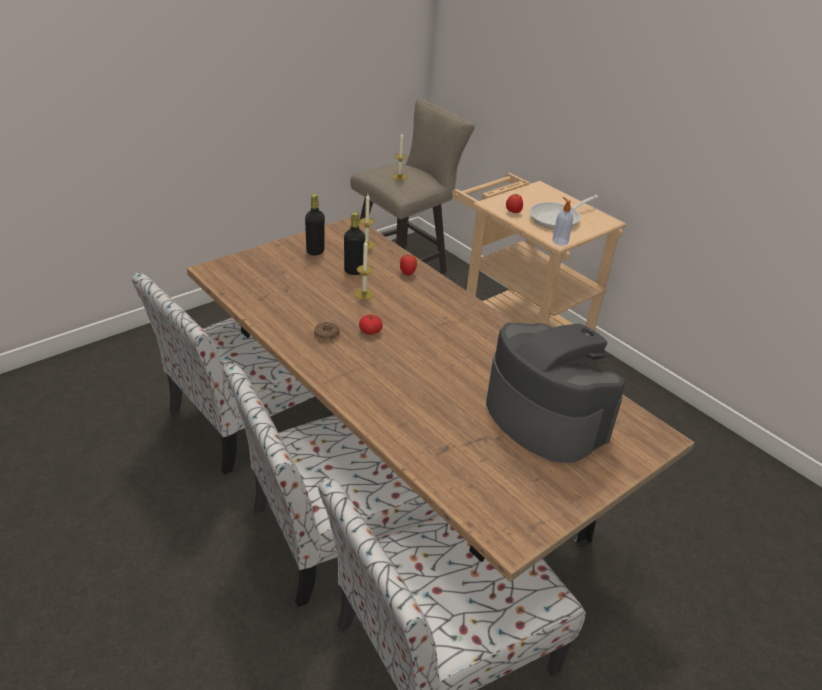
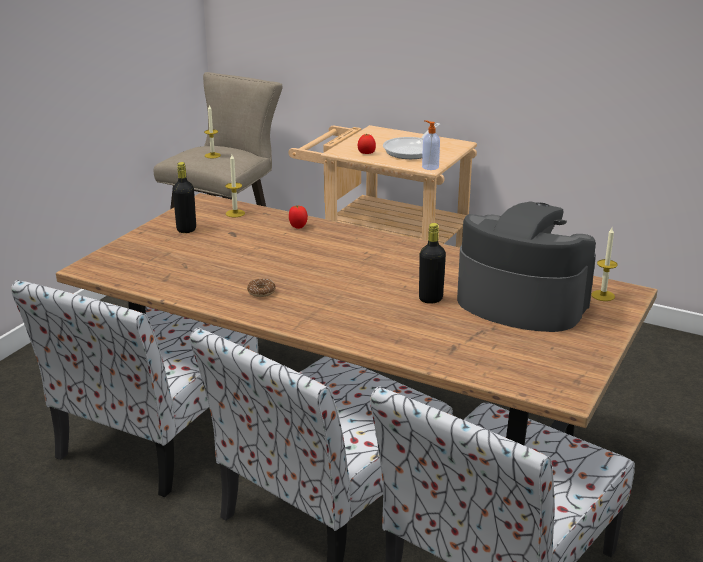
camera: 20 degrees left, 10 degrees down
(354, 271) = (242, 236): black bottle -> black bottle (430, 299)
(364, 294) = (269, 252): candle -> candle (603, 295)
(370, 331) = (302, 279): tomato -> none

